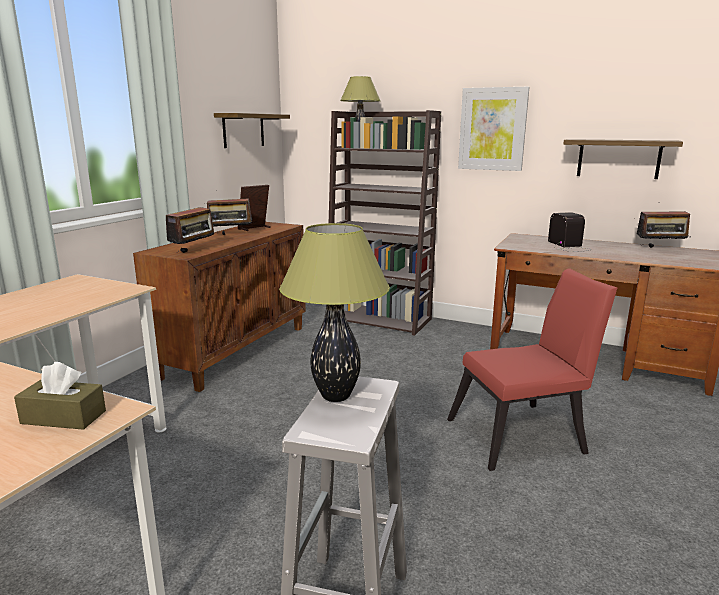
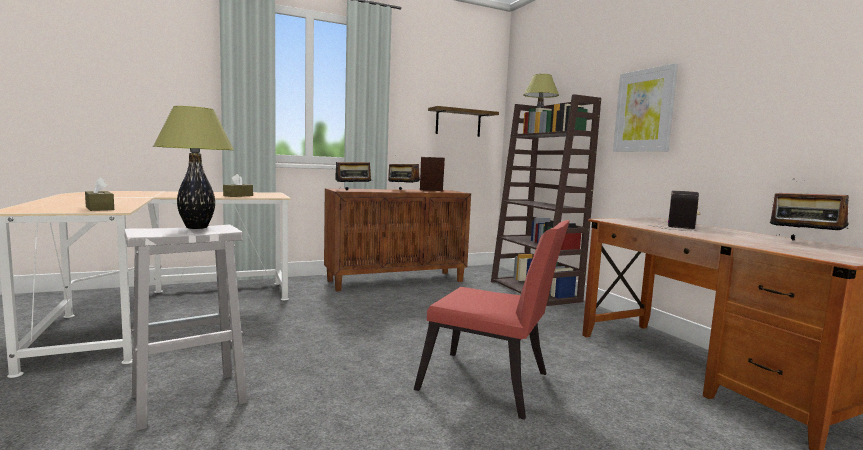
camera: 40 degrees right, 10 degrees down
(72, 303) = (238, 196): none -> brown tissue box
(618, 158) = (770, 132): shelf -> none

